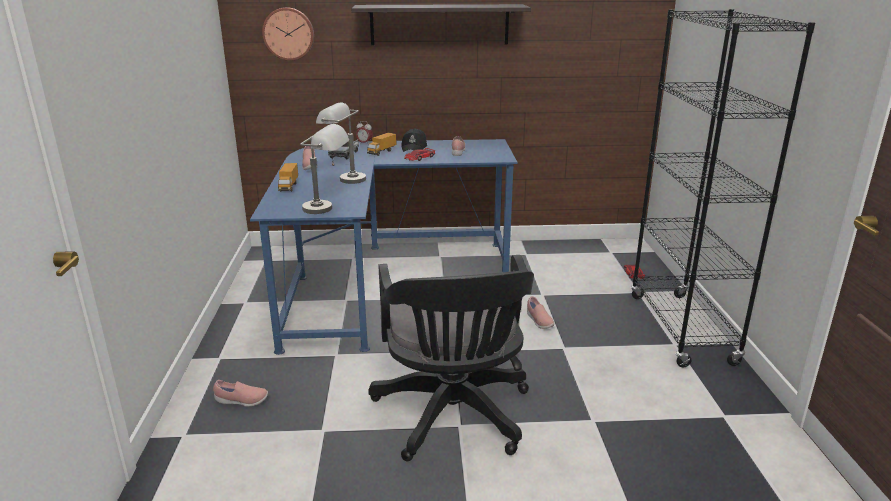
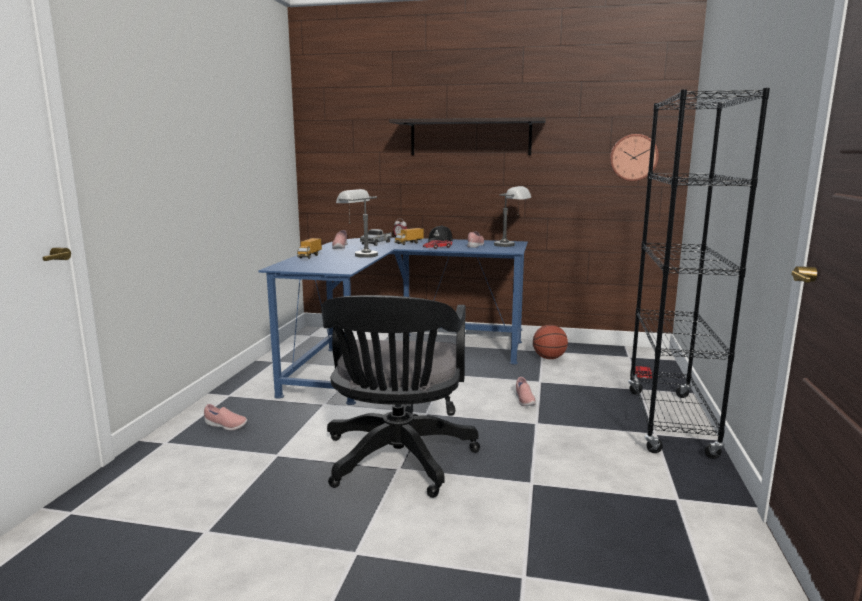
camera: 15 degrees right, 10 degrees down
(288, 33) = (345, 145): wall clock -> wall clock (633, 157)
(327, 209) = (325, 268): grey table lamp -> grey table lamp (511, 245)
(537, 263) = (549, 358): none -> basketball

